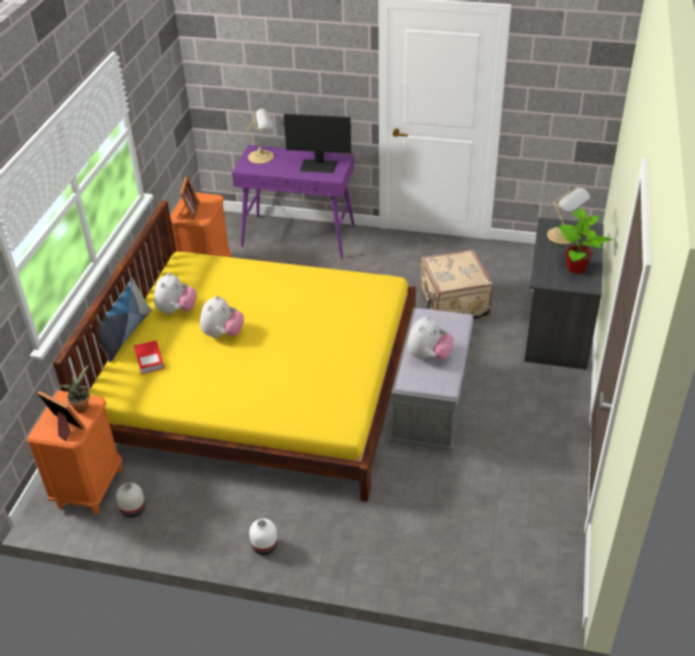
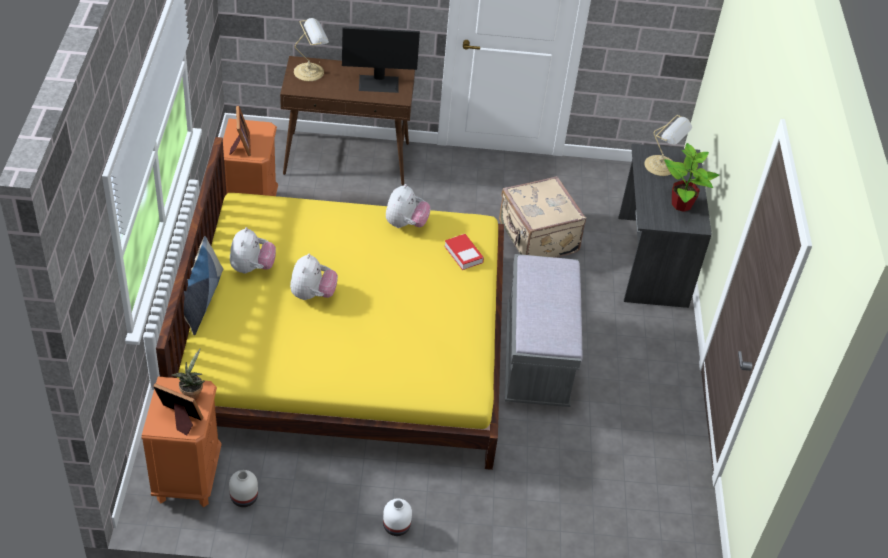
camera: 15 degrees left, 5 degrees up
(149, 360) = (238, 330): book -> book (463, 254)
(299, 236) = (347, 158): purple console table -> brown console table
(428, 356) = (544, 311): plush toy -> plush toy (405, 224)

